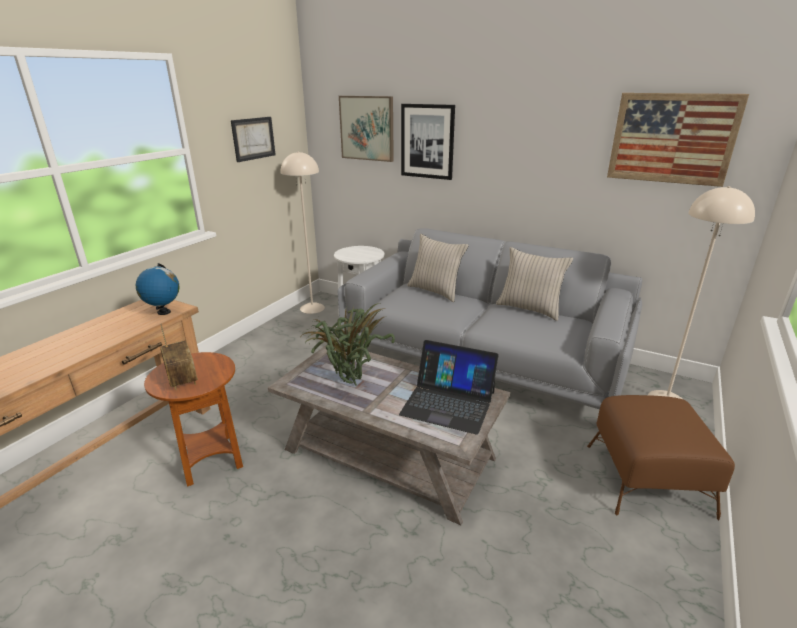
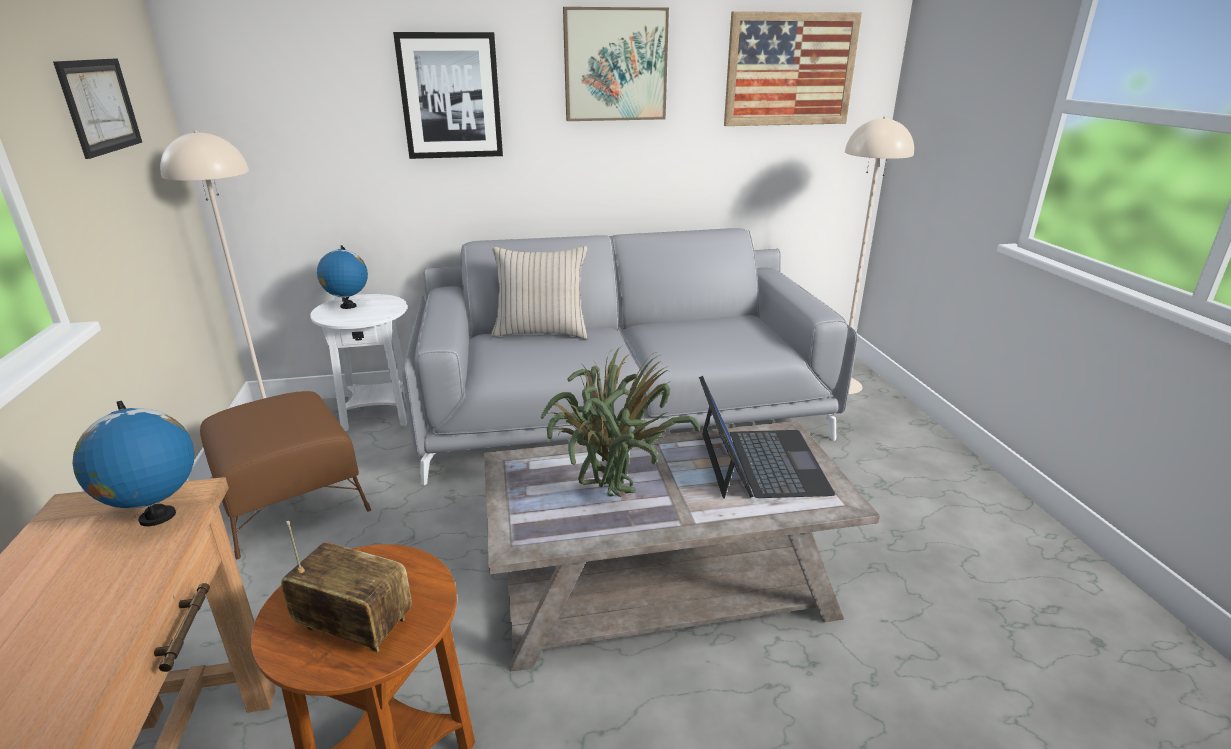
camera: 40 degrees left, 0 degrees up
(356, 251) = (348, 306): none -> globe
(367, 128) = (323, 80): picture -> picture (615, 65)
(448, 403) = (760, 462): laptop -> laptop turned 75 degrees counterclockwise
(529, 309) = (684, 319): beige pillow -> none
(648, 479) = (919, 468): brown ottoman -> brown ottoman (292, 501)

